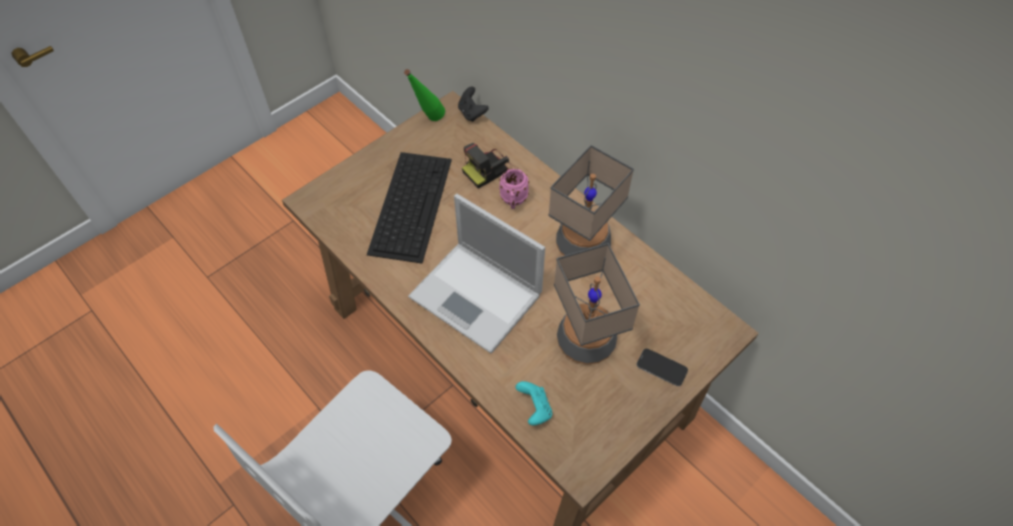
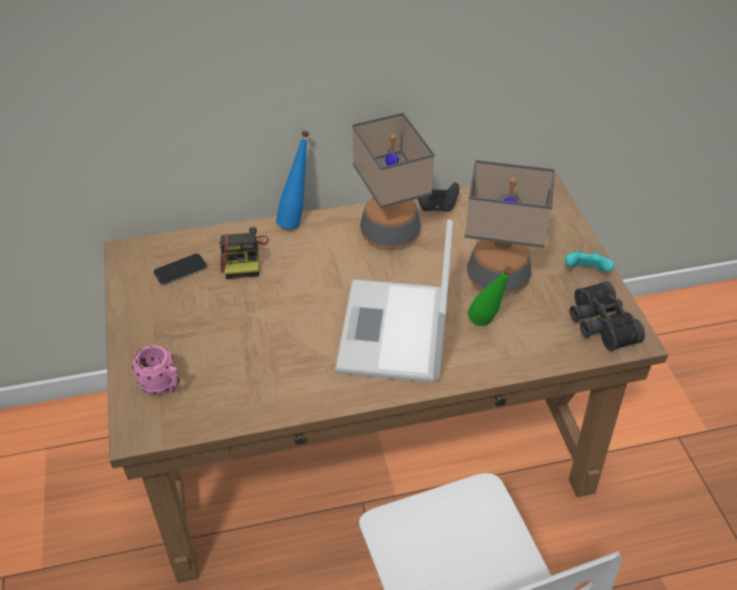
camera: 60 degrees left, 10 degrees down
(410, 204) = (229, 338): keyboard -> none
(428, 121) = (126, 278): green bottle -> green bottle (486, 328)
(472, 113) = (153, 239): black game controller -> black game controller (436, 207)
(477, 297) = (394, 332): laptop -> laptop turned 120 degrees clockwise
(513, 201) = (298, 257): pink mug -> pink mug (164, 387)
(534, 409) = (549, 344): turquoise game controller -> turquoise game controller (585, 272)
(553, 179) = (296, 219): none -> blue bottle
(581, 438) = (598, 325): none -> black binoculars
(661, 367) = (556, 242): phone -> phone (180, 270)

